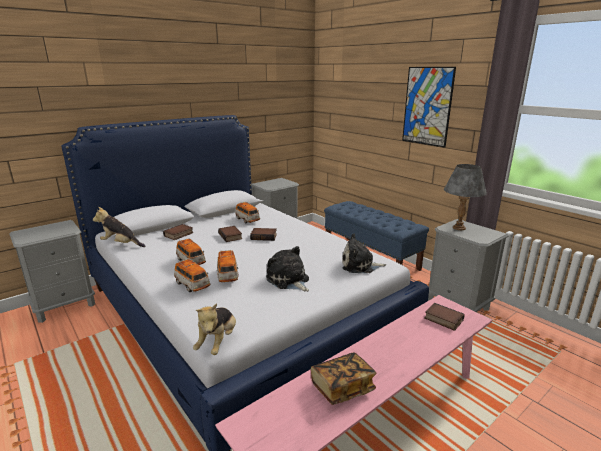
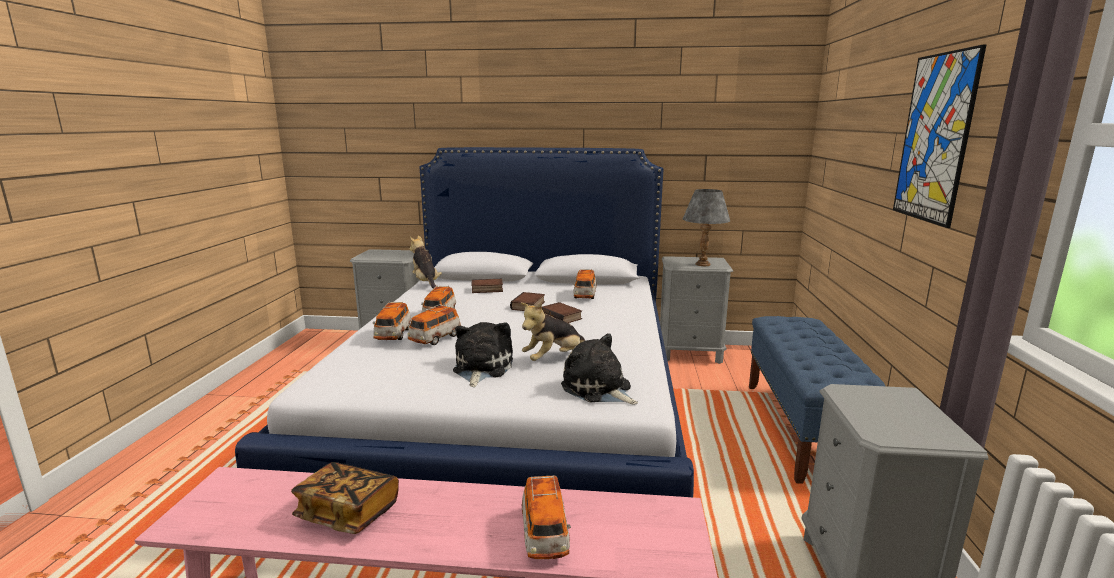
camera: 45 degrees right, 5 degrees down
(218, 342) = (302, 389): plush toy -> plush toy (554, 358)
(425, 339) = (544, 535): none -> toy car
(442, 319) = (627, 530): book -> none
(459, 228) = (878, 401): grey table lamp -> grey table lamp (702, 264)

